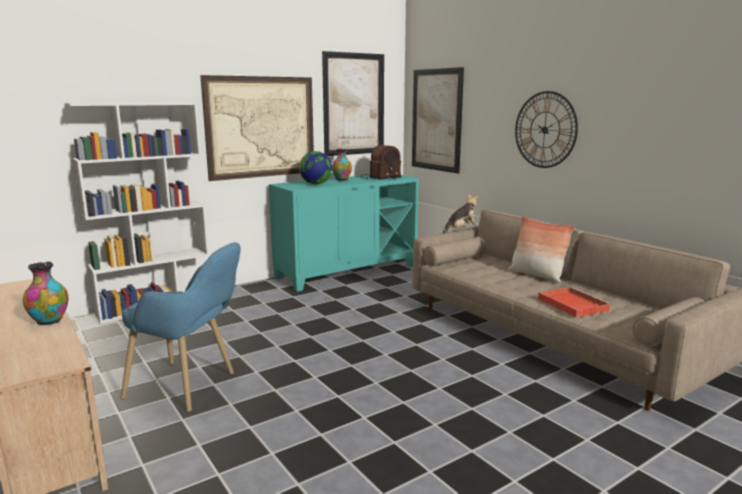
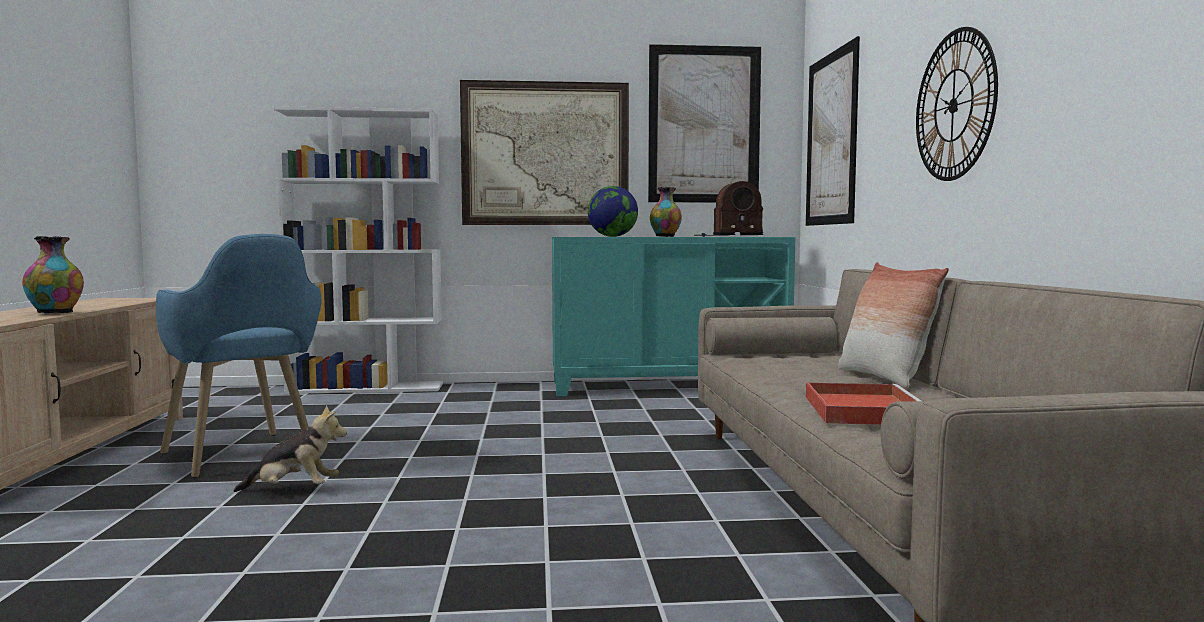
camera: 30 degrees right, 10 degrees down
(461, 230) = (803, 306): plush toy -> plush toy (294, 490)

